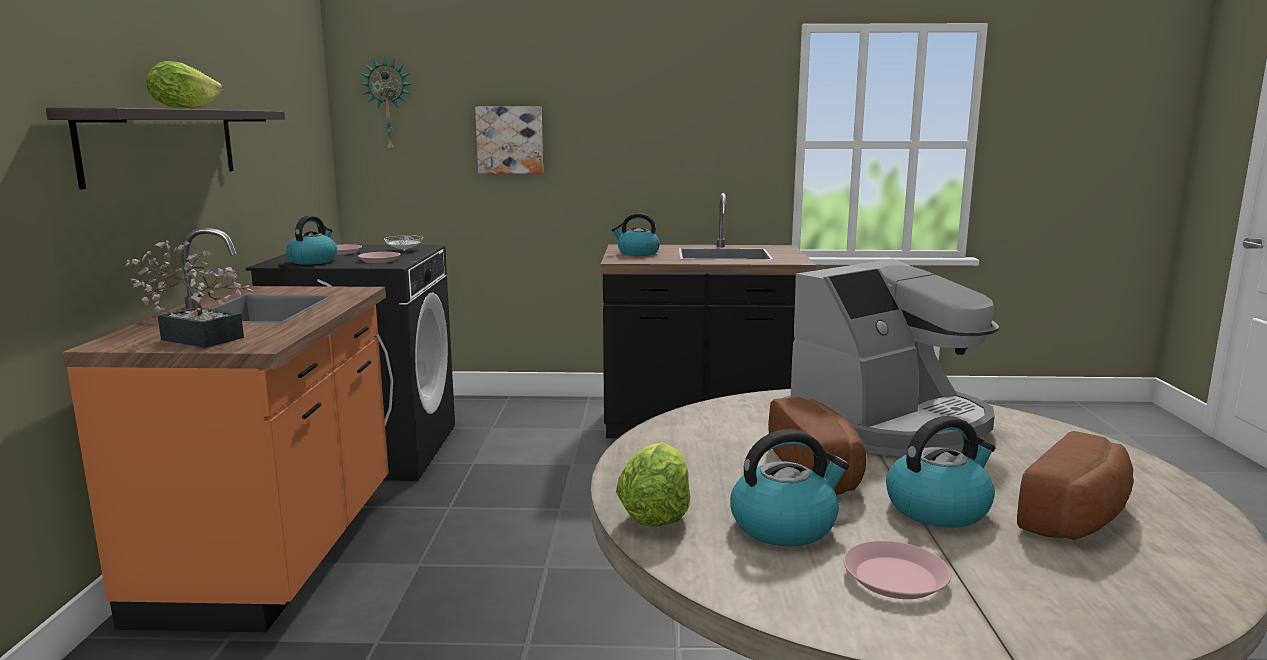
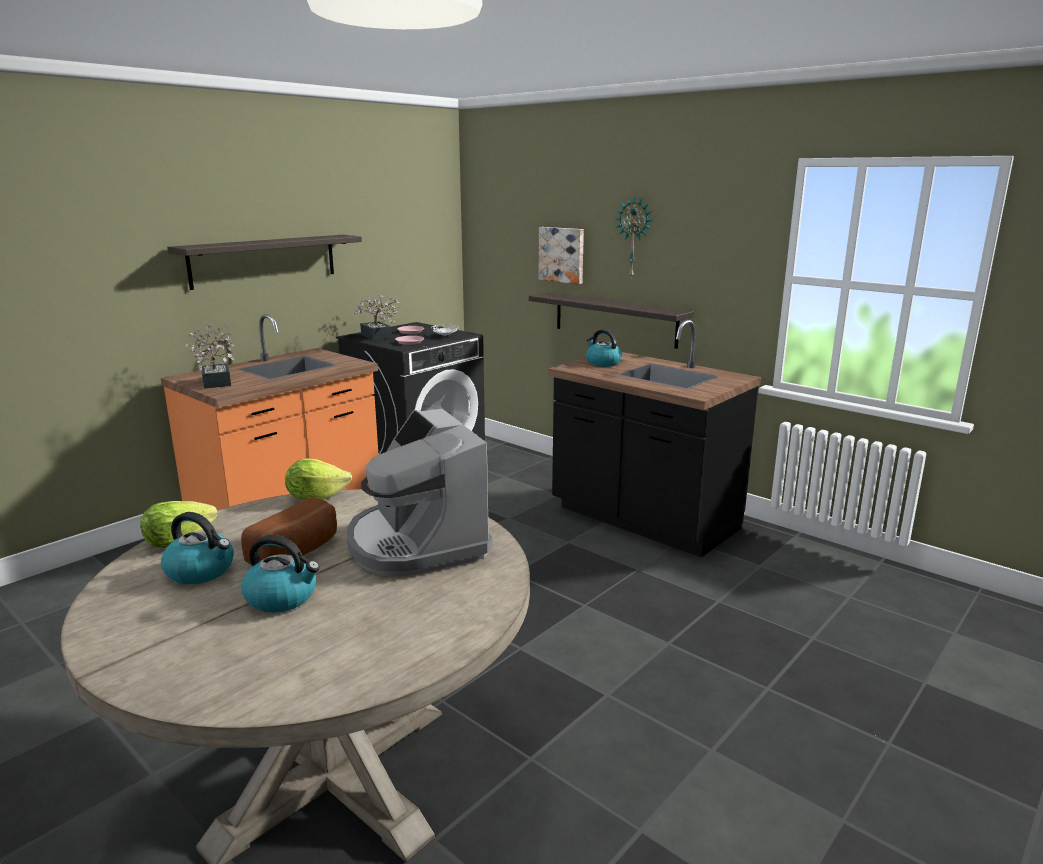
camera: 40 degrees right, 5 degrees up
(184, 109) = (268, 241): lettuce -> lettuce (316, 497)
(313, 261) = (377, 337): kettle -> potted plant
(388, 105) = (491, 222): wall clock -> wall clock (634, 237)
(593, 211) = (614, 319): none -> shelf
(890, 425) = (416, 543): coffee machine -> coffee machine turned 60 degrees clockwise
(894, 578) = (164, 616): pink plate -> none
(1080, 517) = (328, 638): bread -> none

